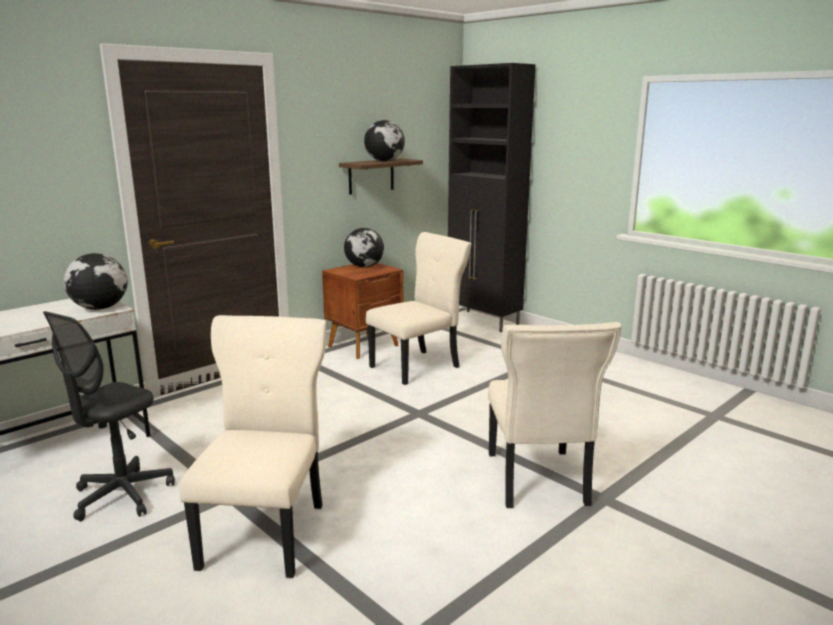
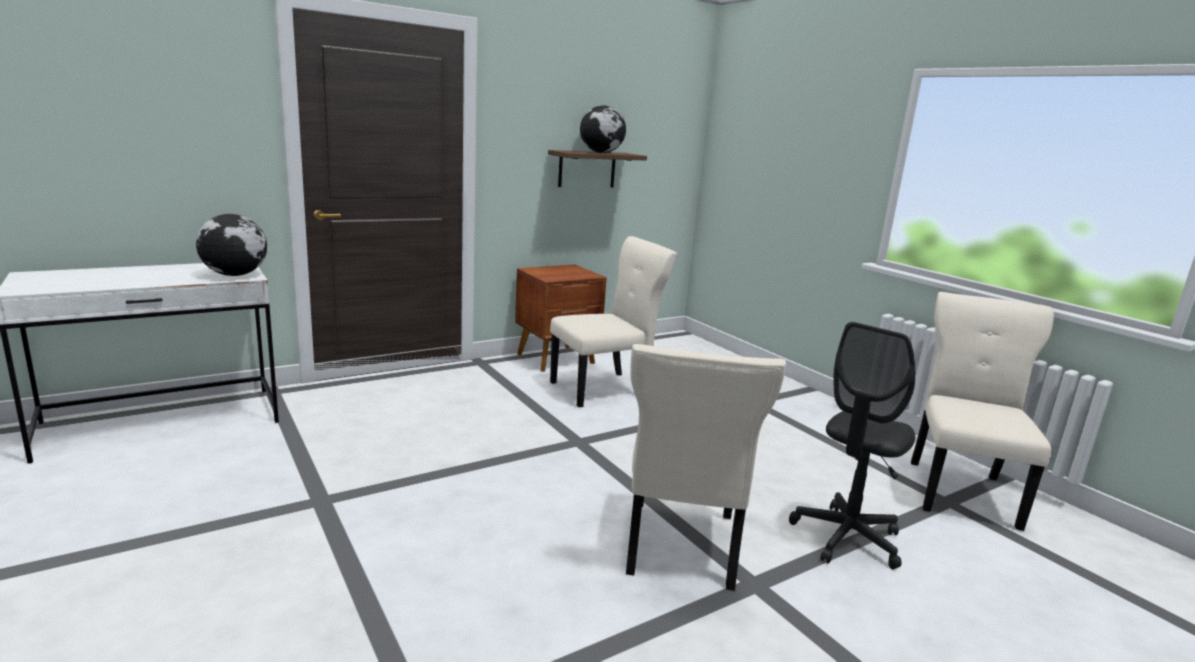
camera: 10 degrees right, 0 degrees up
(122, 495) = (211, 482): black office chair -> black office chair (846, 538)
(266, 532) = (334, 551): beige chair -> beige chair (961, 491)
(365, 266) = (566, 269): globe -> none
(484, 321) = (705, 350): black cabinet -> none

